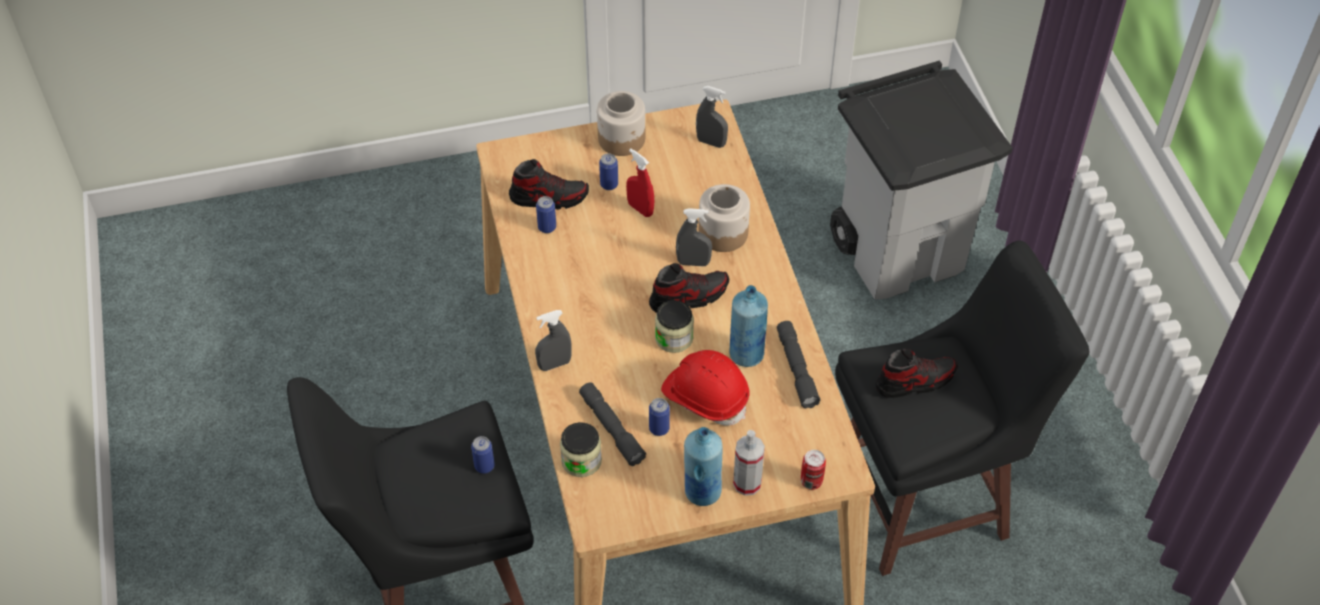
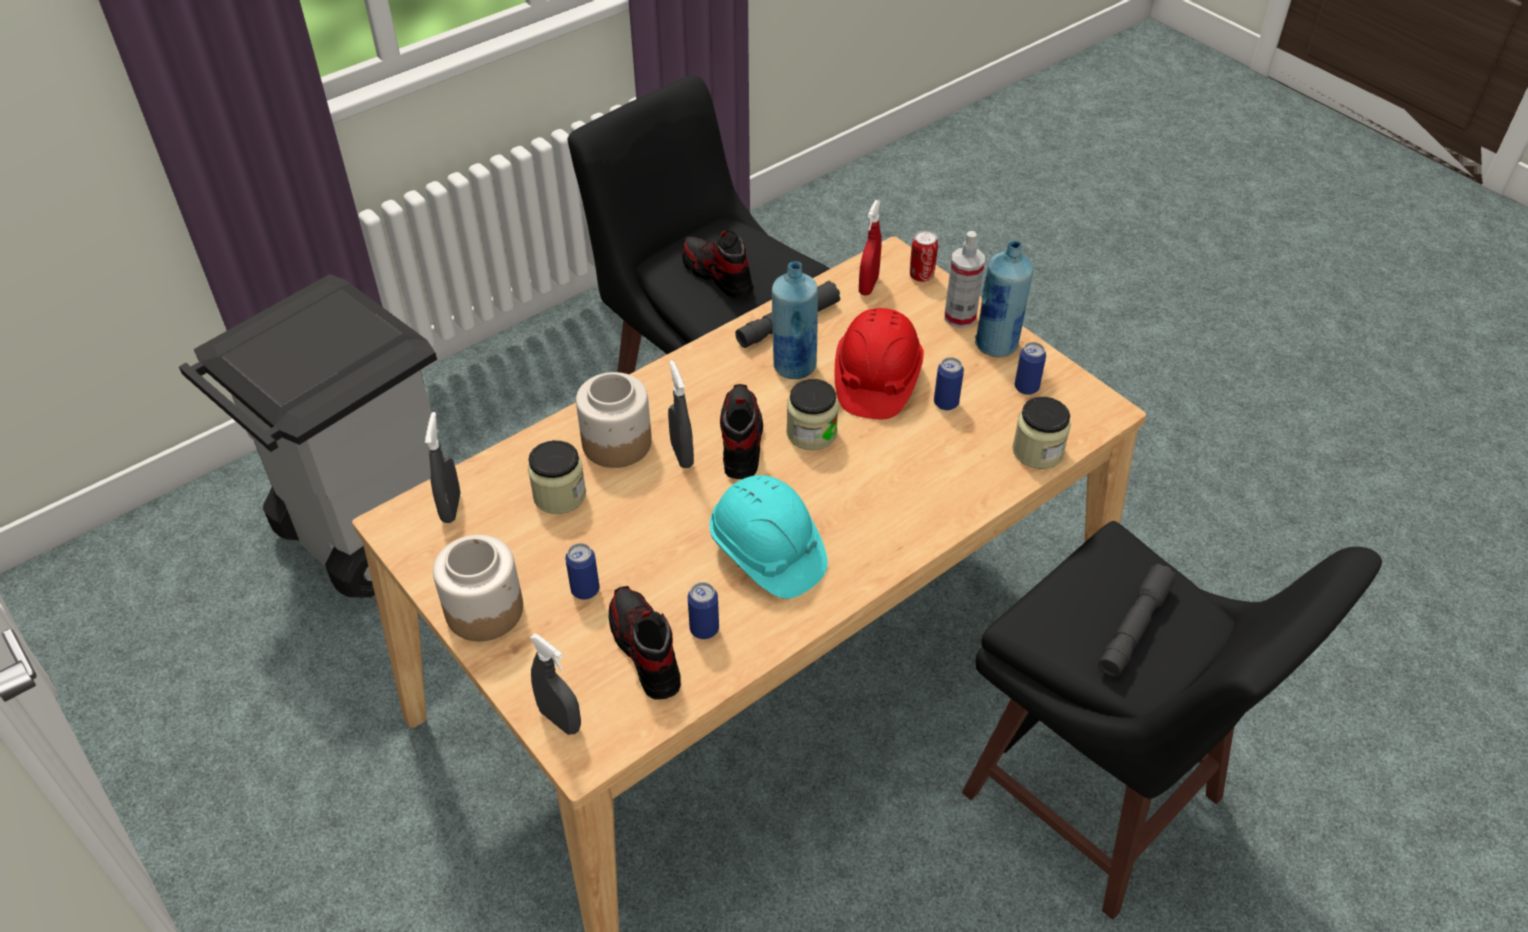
camera: 115 degrees left, 5 degrees down
(484, 466) = (1084, 580): can -> can (1026, 387)
(554, 364) = (926, 527): grey spray bottle -> grey spray bottle (560, 719)
(585, 275) = (767, 552): none -> turquoise hard hat
(611, 428) = (976, 441): grey flashlight -> grey flashlight (1134, 628)
(640, 209) = (615, 539): red spray bottle -> red spray bottle (868, 286)
(688, 297) = (740, 441): shoe -> shoe turned 45 degrees clockwise
(692, 193) = (559, 495): none -> jar

